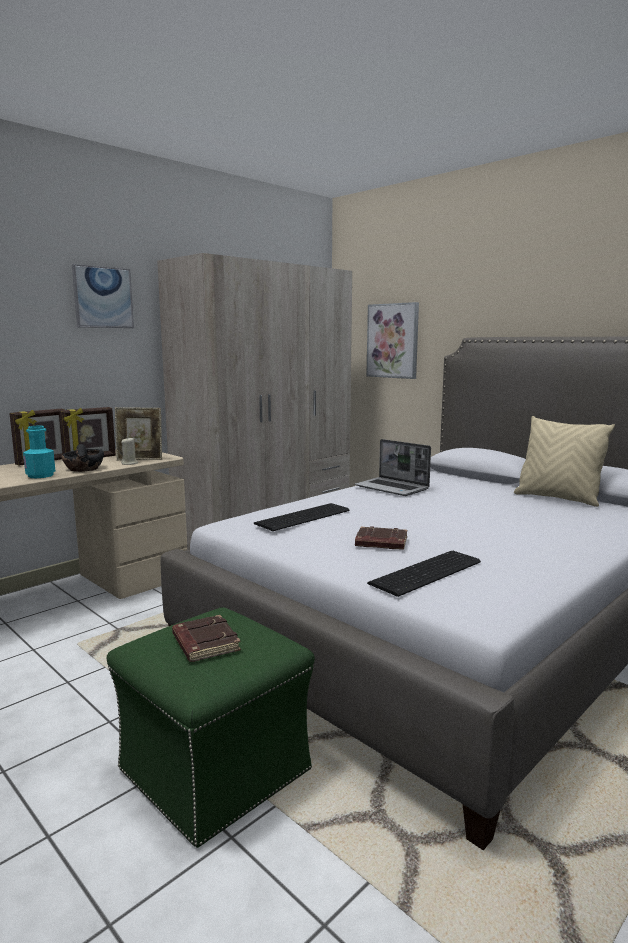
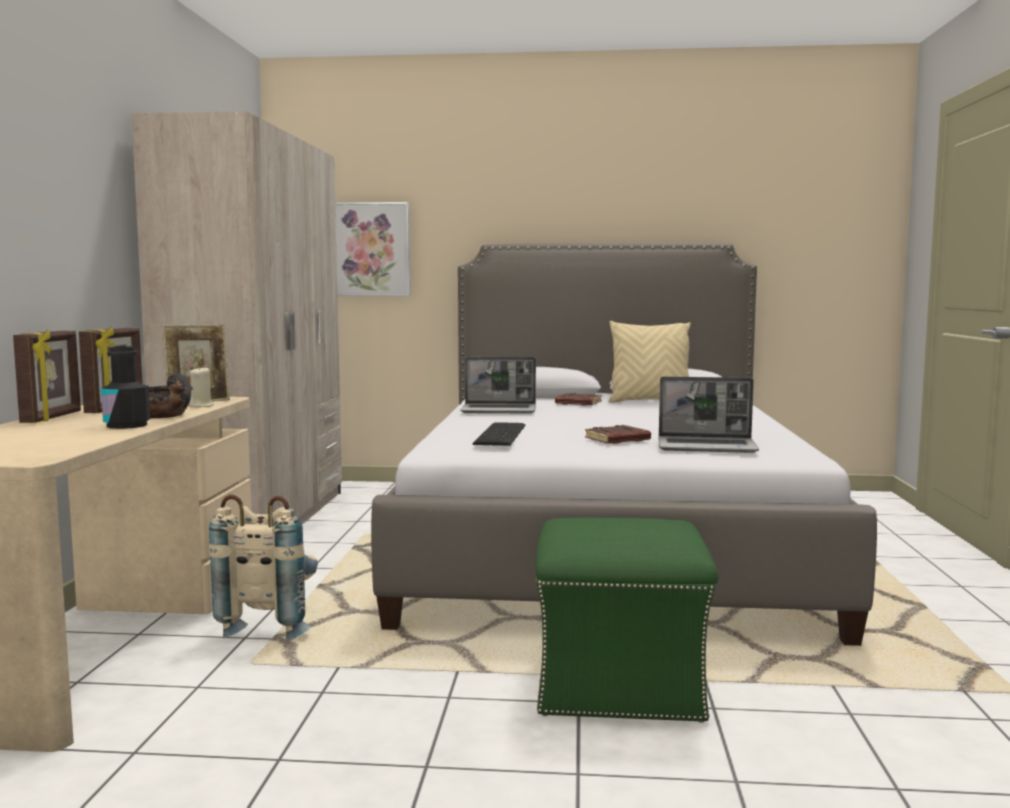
camera: 40 degrees left, 5 degrees down
(40, 475) = (127, 425): turquoise bottle -> black bottle
(103, 297) = (80, 160): picture -> none
(135, 618) = (272, 624): none -> beige backpack
(204, 643) = (622, 532): brown book -> brown book (577, 403)
(429, 573) = (707, 447): keyboard -> laptop

